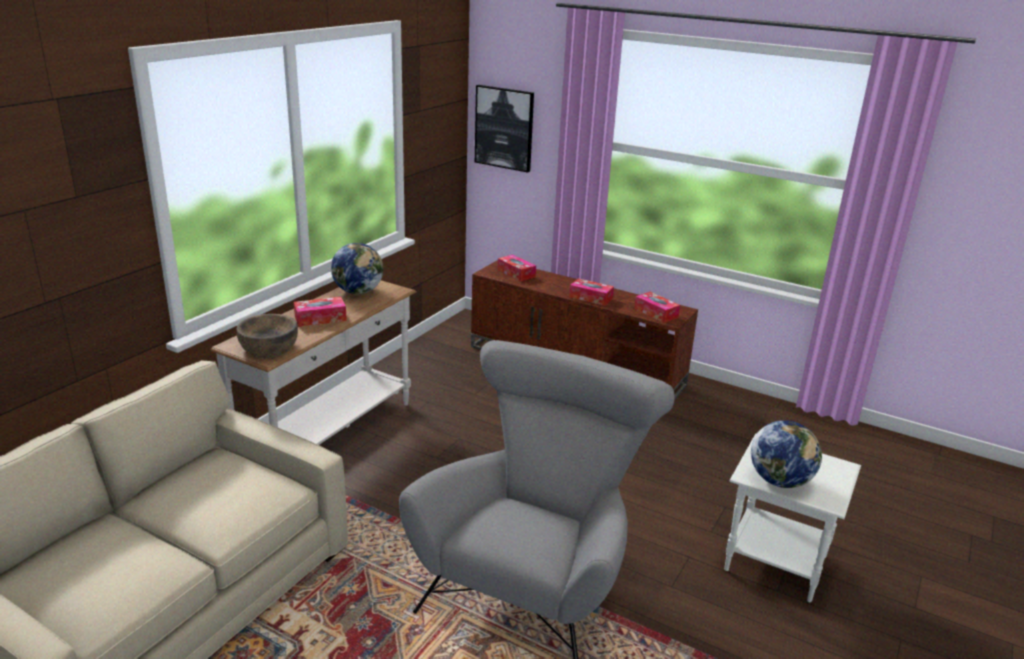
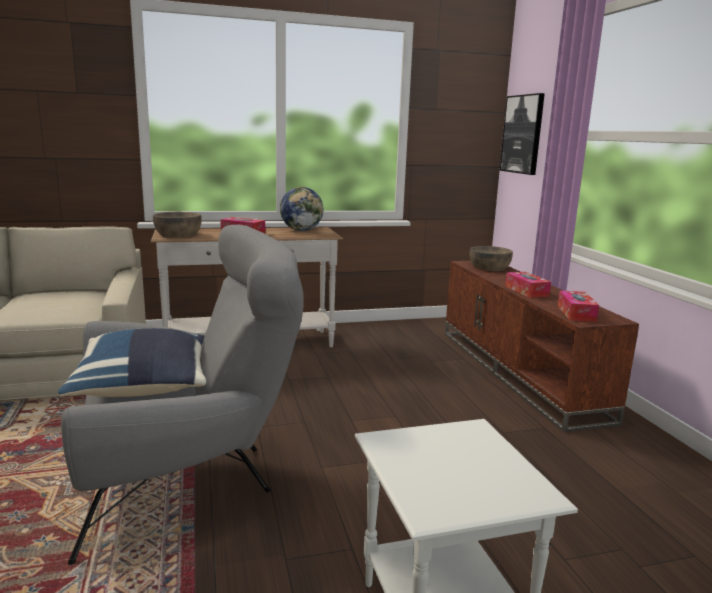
camera: 45 degrees right, 10 degrees down
(516, 273) = (489, 267): tissue box -> brown bowl
(516, 524) = (144, 387): none -> blue pillow
(780, 481) = (408, 461): globe -> none

